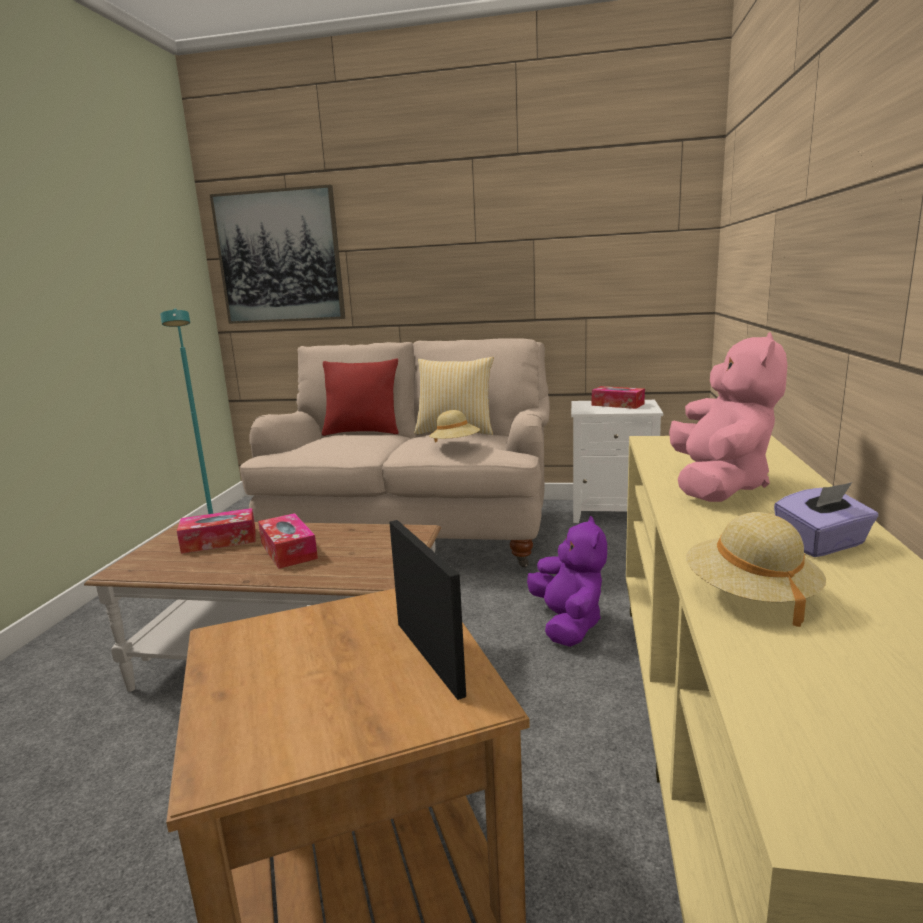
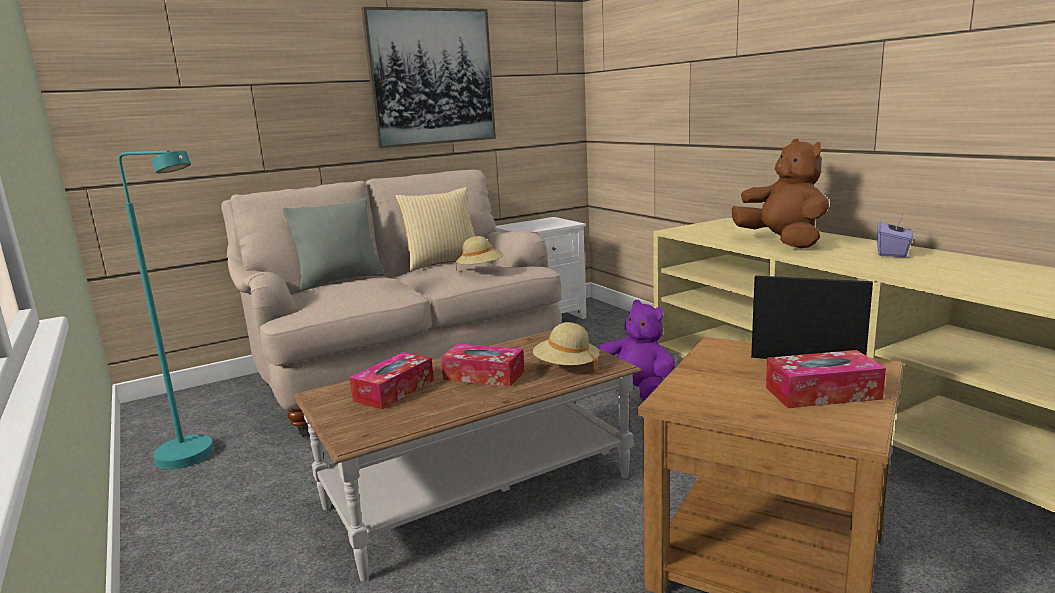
camera: 40 degrees left, 0 degrees up
(279, 257) = (162, 90): picture -> picture (431, 77)
(362, 432) = (340, 280): red pillow -> grey pillow
(617, 404) = (537, 223): tissue box -> tissue box (822, 393)
(718, 486) = (782, 242): pink plush toy -> brown plush toy
(750, 596) = (925, 274): beige hat -> beige hat (566, 367)

